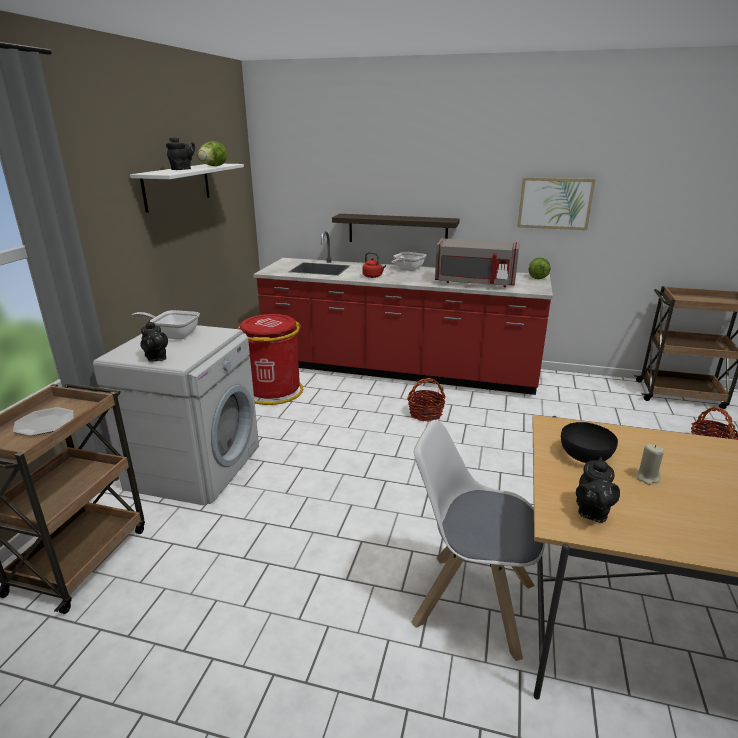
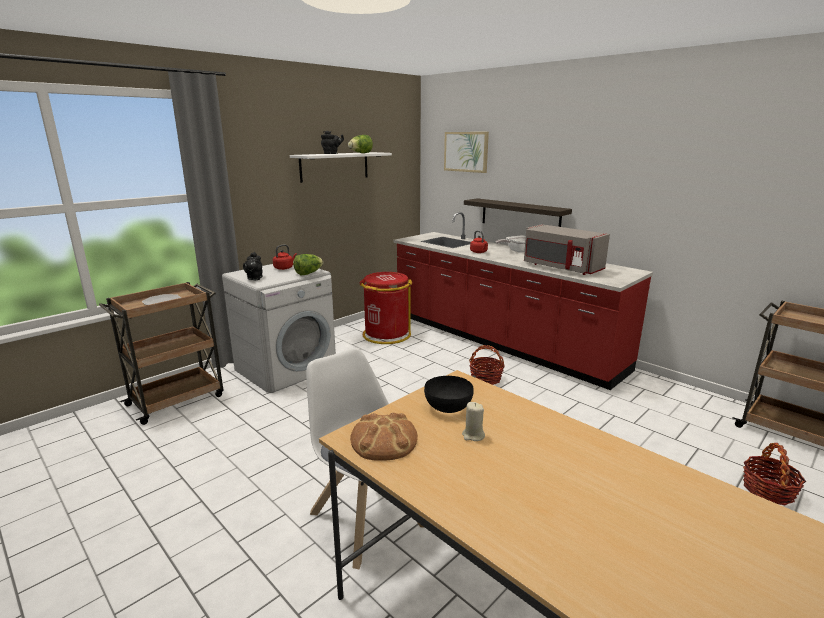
camera: 30 degrees right, 5 degrees down
(173, 335) = (284, 268): frying pan -> red kettle
(537, 277) = (634, 272): lettuce -> lettuce (308, 273)
(555, 203) = (663, 199): picture -> picture (466, 151)
(591, 512) = (384, 440): black teapot -> bread

